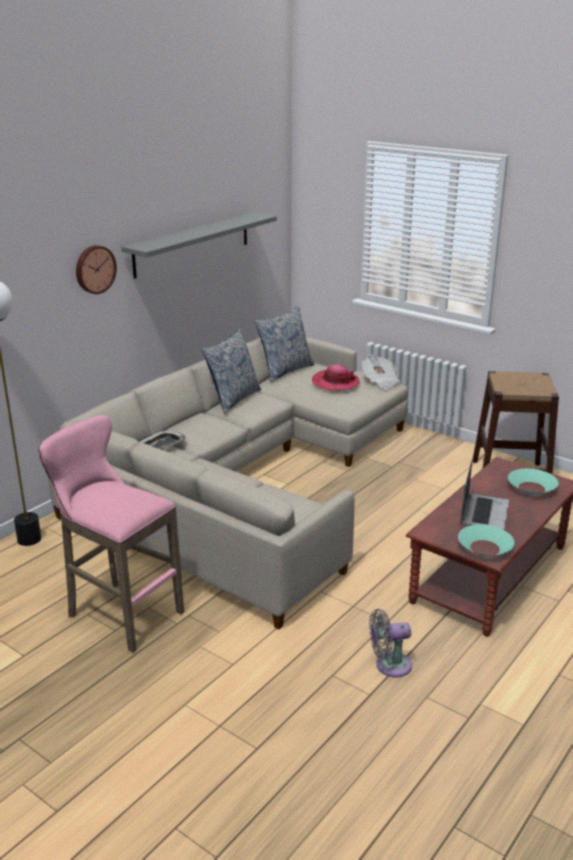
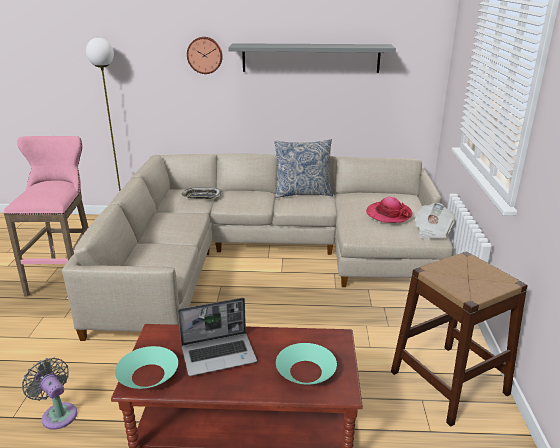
camera: 55 degrees right, 0 degrees up
(285, 371) = (379, 193): pillow -> none

